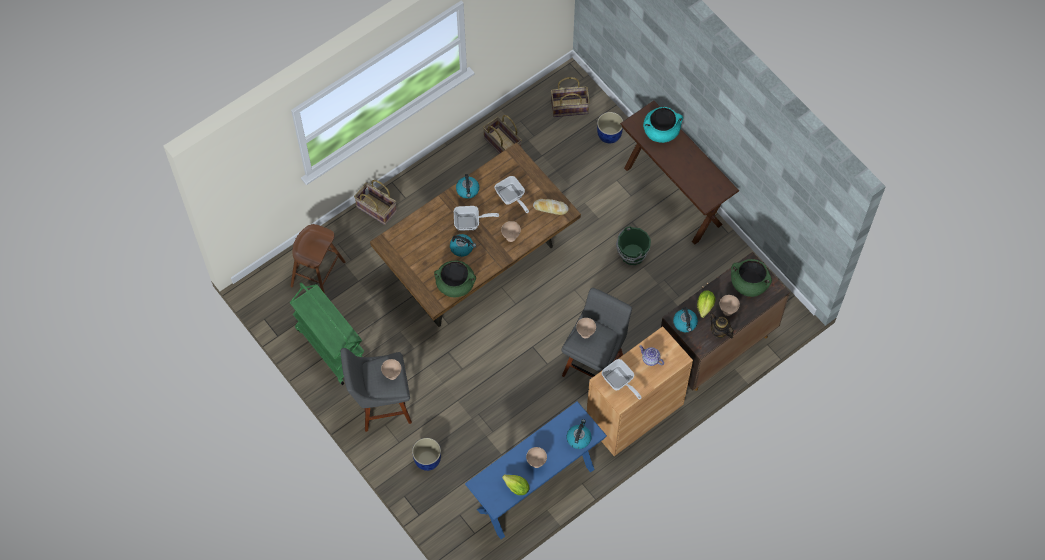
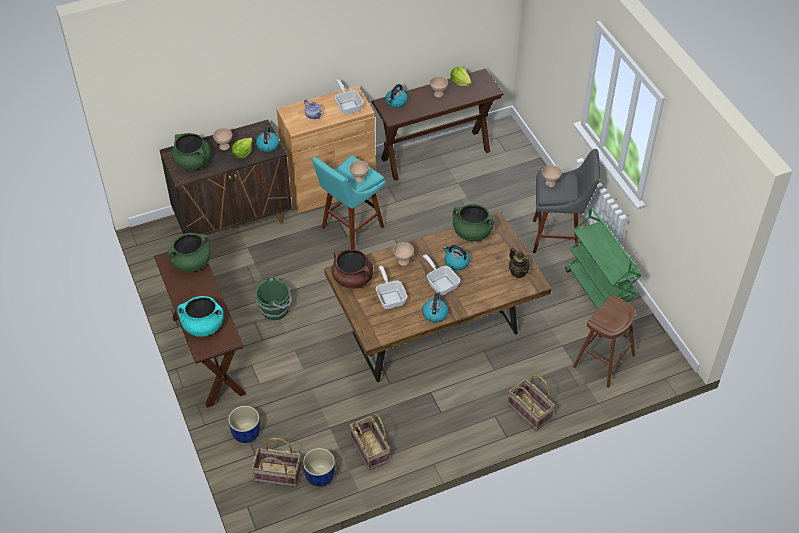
camera: 165 degrees left, 15 degrees down
(427, 459) = (524, 192): blue planter -> blue planter (320, 476)
(470, 222) = (441, 283): frying pan -> frying pan turned 45 degrees clockwise
(535, 489) = (436, 155): blue console table -> brown console table
(550, 208) = (353, 279): bread -> brown cooking pot
(595, 364) = (350, 229): grey stool -> turquoise stool
(701, 189) = (191, 263): none -> green cooking pot
(719, 331) = (240, 134): teapot -> teapot (518, 272)

